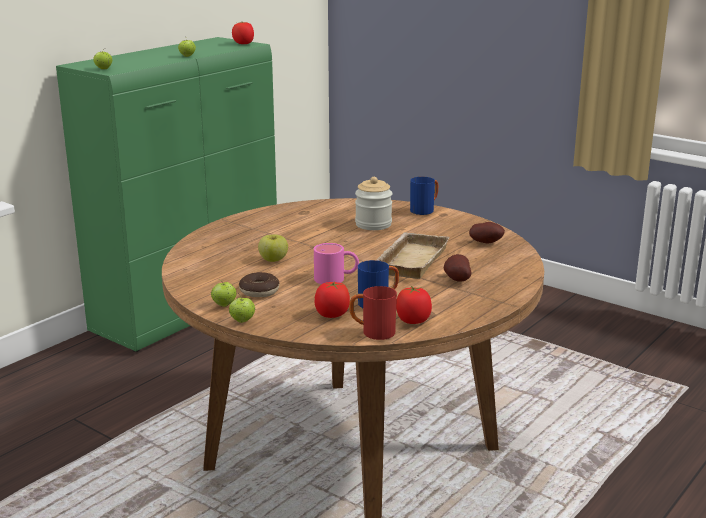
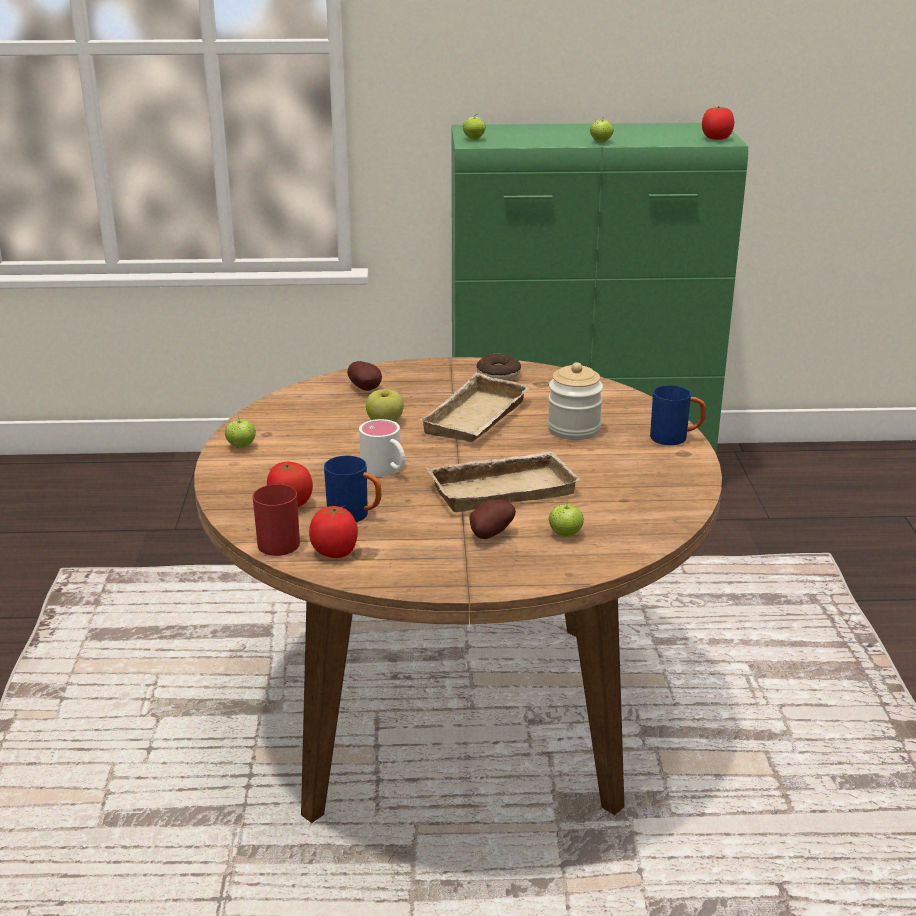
camera: 50 degrees right, 5 degrees up
(242, 321) = (217, 469): apple -> apple (565, 534)
(259, 291) = (297, 448): donut -> donut (498, 375)
(317, 238) = (478, 419): none -> beige tray
(336, 278) = (386, 470): pink mug -> white mug
(486, 243) = (638, 511): potato -> potato (366, 389)

